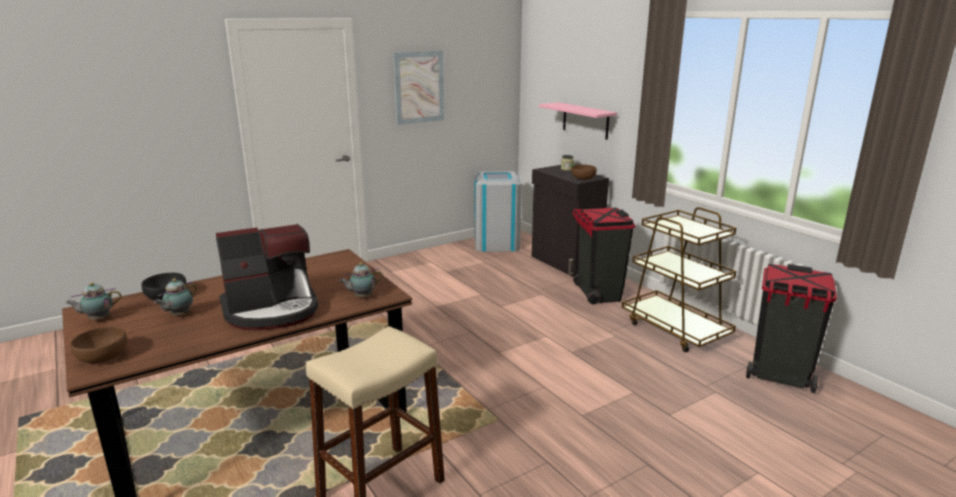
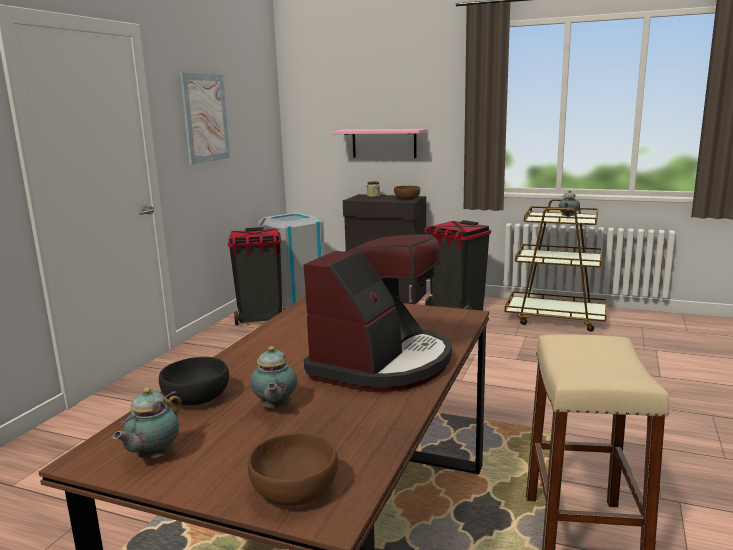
camera: 35 degrees left, 5 degrees down
(361, 297) = (443, 324): teapot -> teapot (567, 218)
(780, 376) = (670, 326): black trash can -> black trash can (261, 318)

